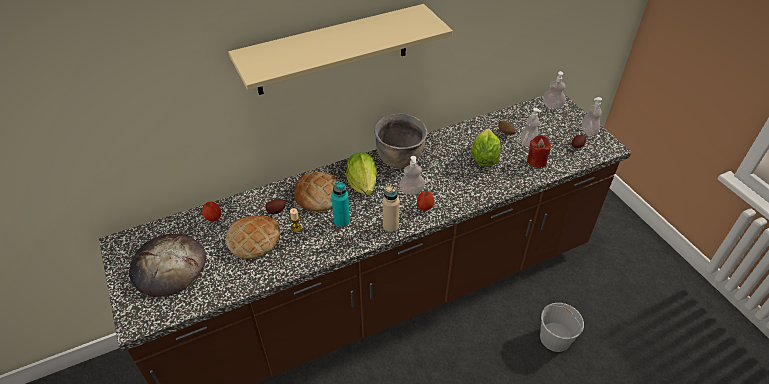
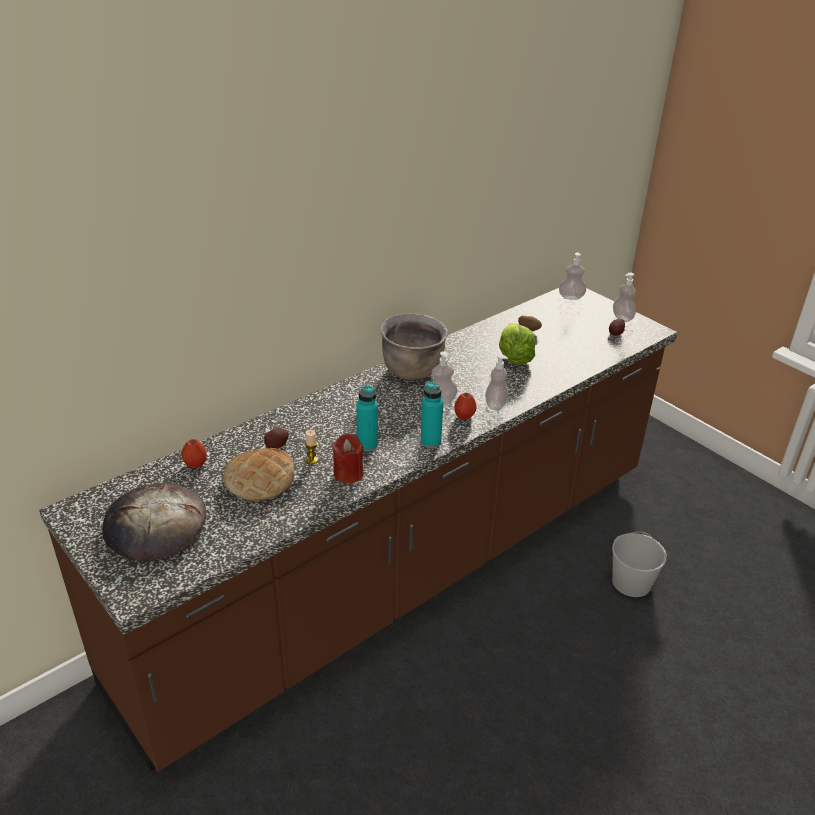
camera: 15 degrees left, 10 degrees down
(318, 195) = (325, 421): bread -> none
(333, 50) = (331, 230): beige shelf -> none
(363, 184) = (377, 402): lettuce -> none
(390, 227) = (430, 442): beige bottle -> turquoise bottle
(528, 142) = (558, 336): soap dispenser -> soap dispenser (495, 404)
(536, 161) = (576, 353): red candle -> red candle (348, 473)

